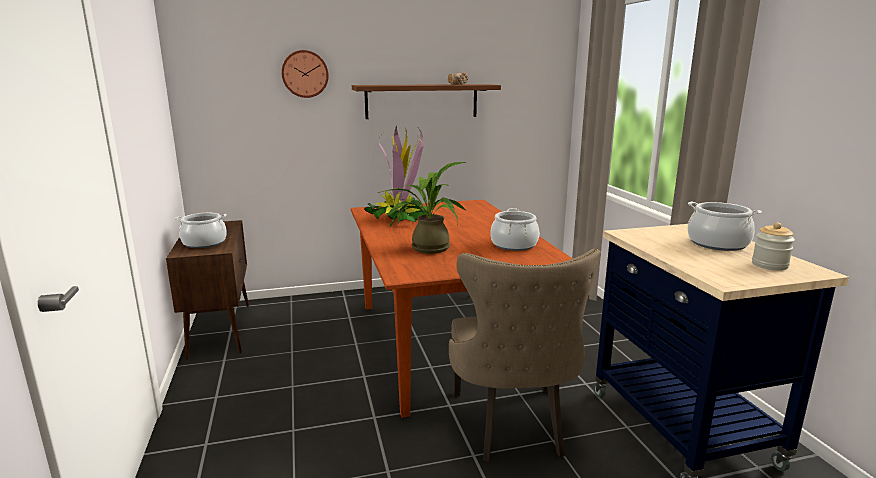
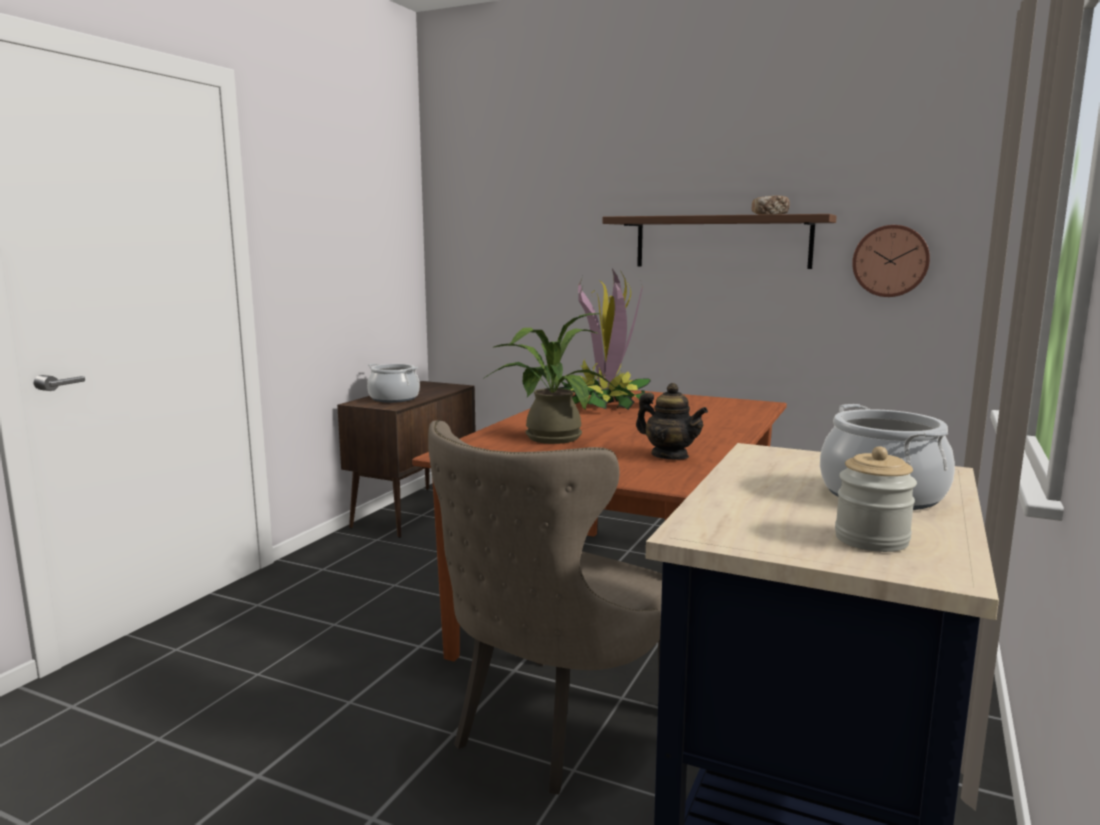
camera: 40 degrees right, 5 degrees down
(305, 74) = (565, 203): wall clock -> wall clock (890, 261)
(514, 245) = (670, 456): cooking pot -> teapot

